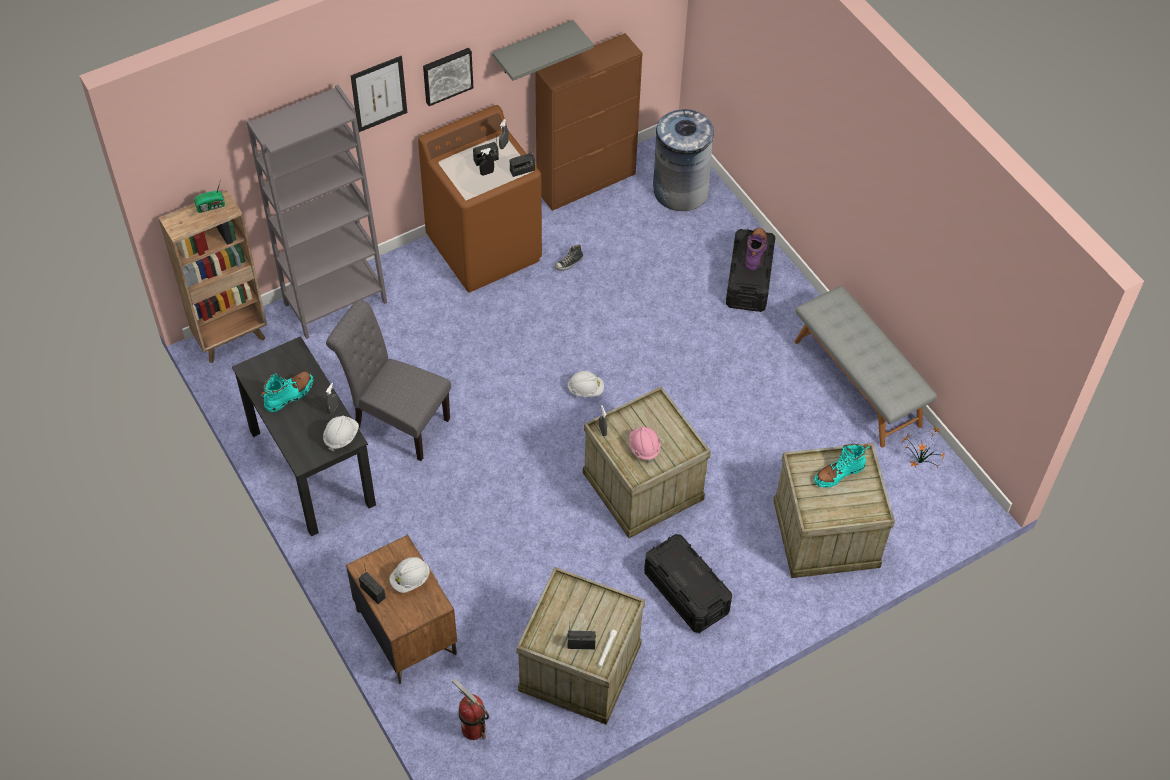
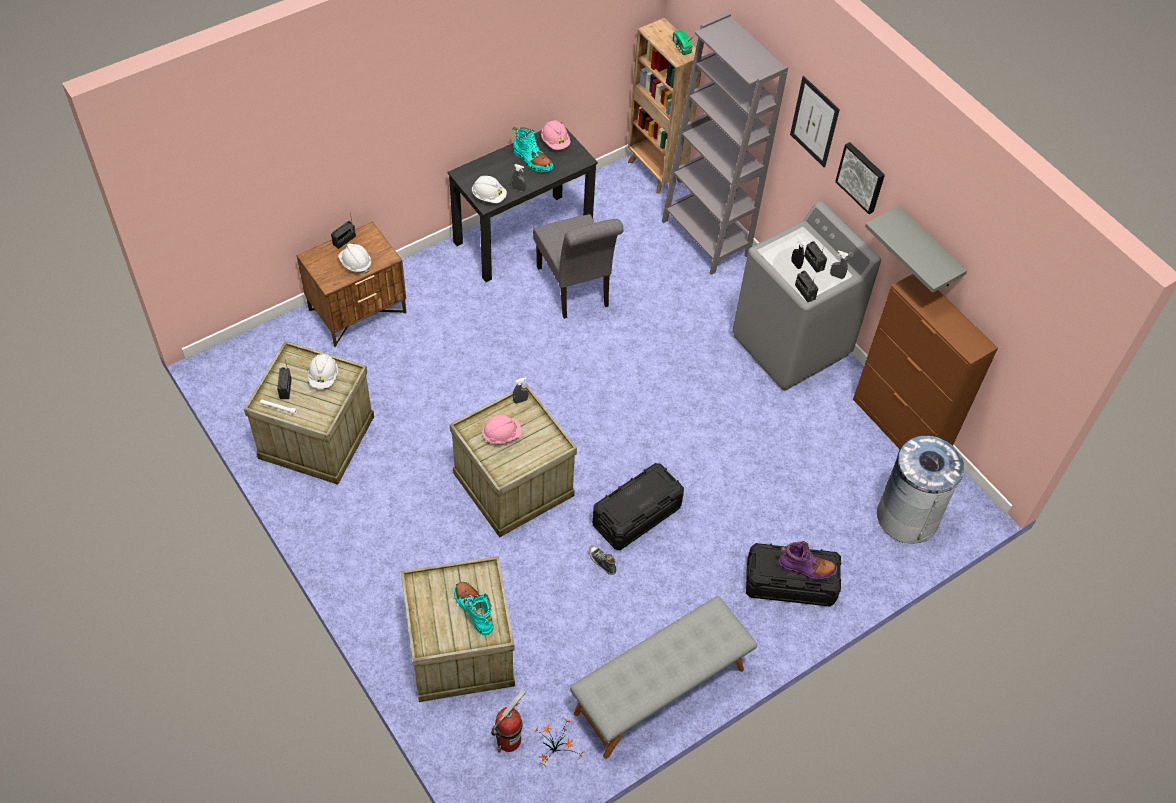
camera: 85 degrees right, 0 degrees up
(264, 372) = (555, 142): none -> pink hard hat
(396, 422) = (575, 290): grey chair -> grey chair turned 135 degrees clockwise
(473, 729) = (262, 362): fire extinguisher -> fire extinguisher (509, 740)
(485, 248) = (791, 345): brown washing machine -> grey washing machine
(569, 263) = (784, 416): shoe -> shoe (602, 562)
(585, 390) = (625, 434): white hard hat -> white hard hat (323, 377)
(686, 592) = (392, 521): black storage box -> black storage box (636, 515)

